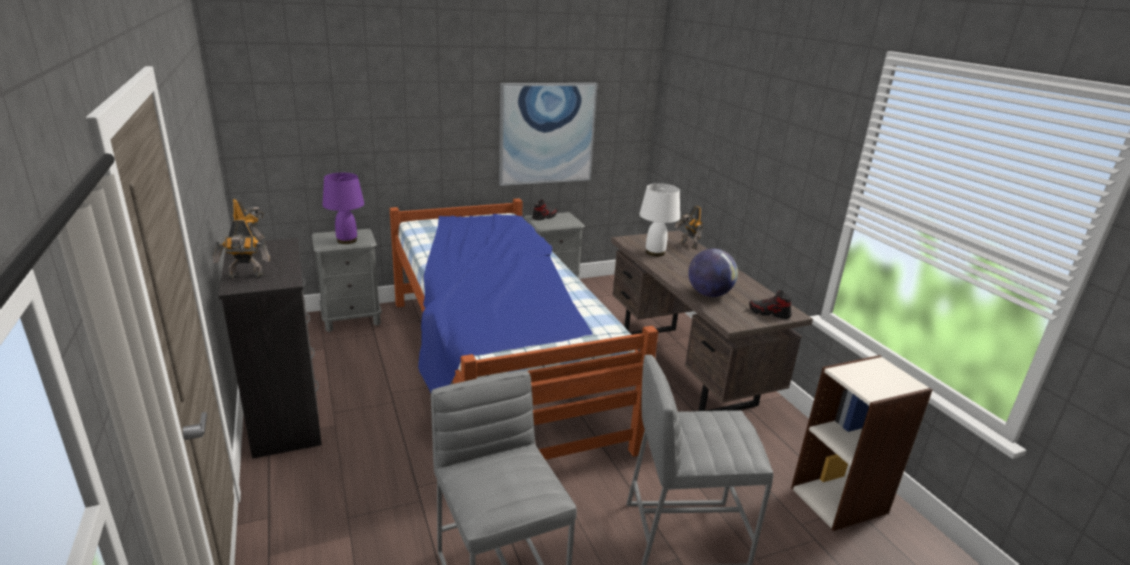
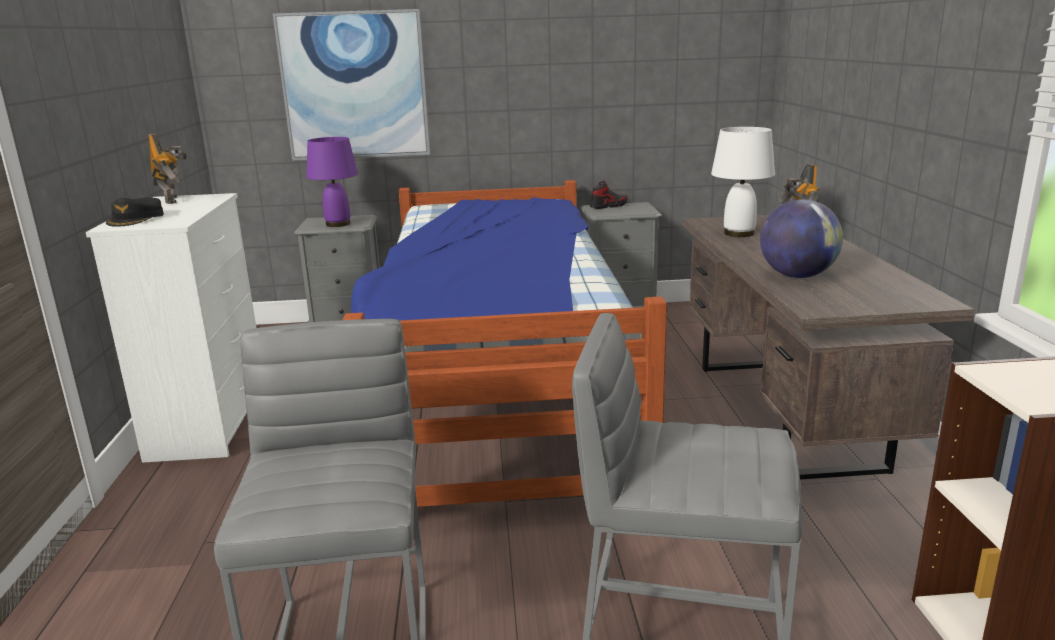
camera: 20 degrees right, 5 degrees down
(246, 276) = (136, 219): toy robot -> black cap
(287, 415) = (211, 422): black dresser -> white dresser
(547, 134) = (612, 89): picture -> picture (354, 86)
(769, 313) = (892, 300): shoe -> none

